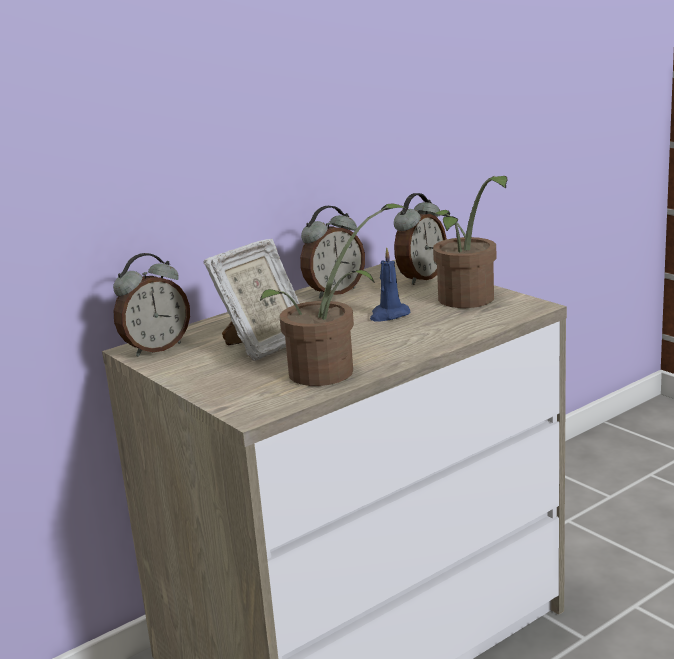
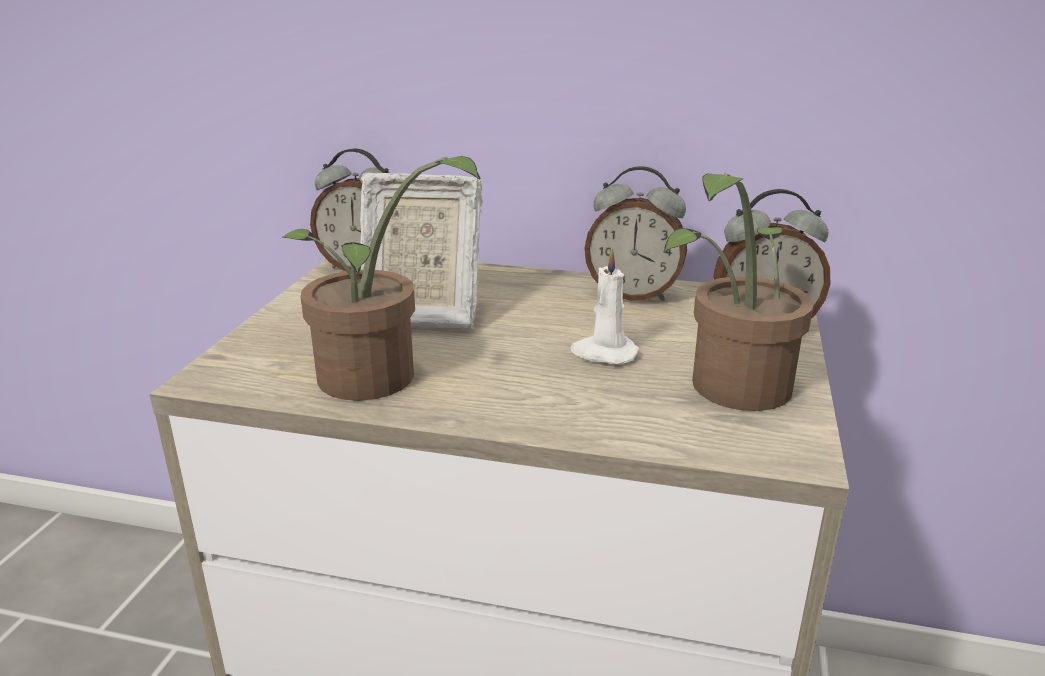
camera: 50 degrees right, 5 degrees up
(389, 315) = (603, 353): blue candle -> white candle

